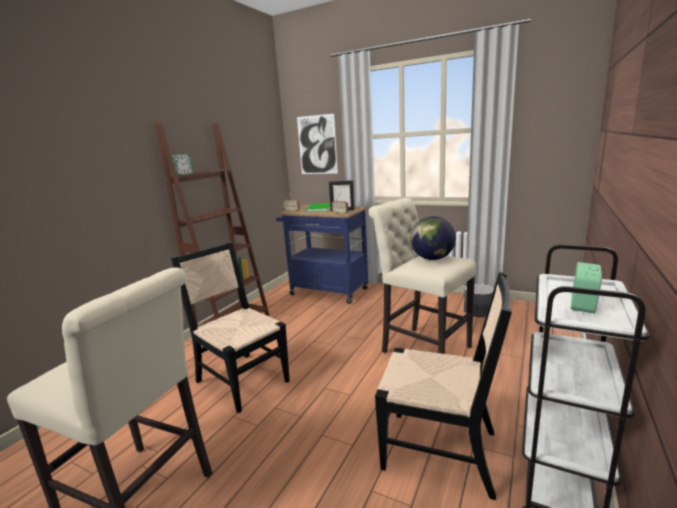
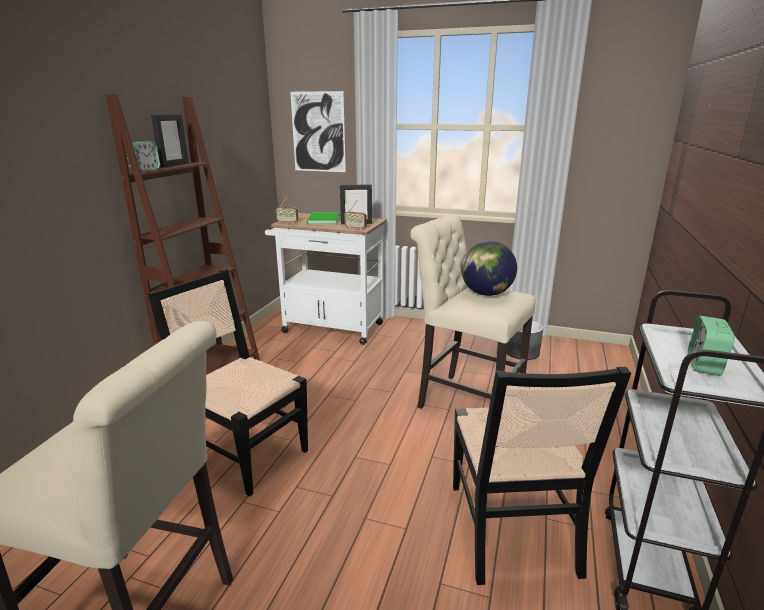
camera: 10 degrees left, 5 degrees up
(204, 171) = (173, 165): none -> picture frame
(327, 292) = (330, 328): blue cart -> white cart
(440, 451) = (510, 529): chair -> chair turned 75 degrees clockwise

